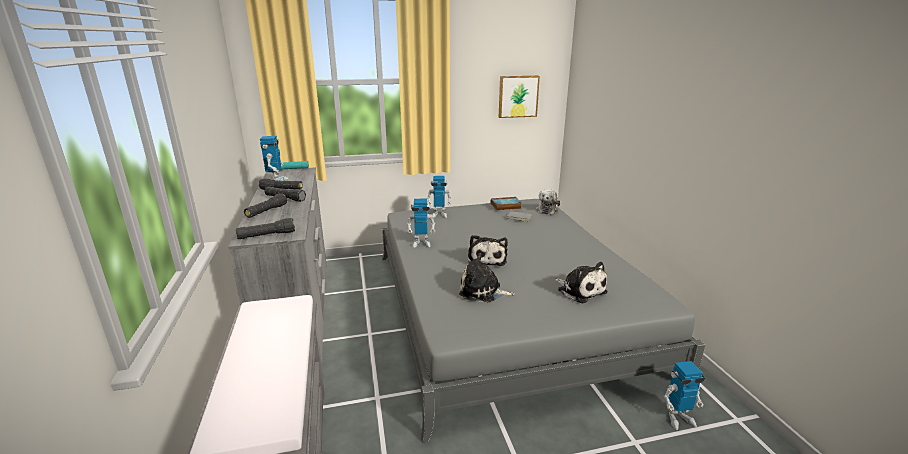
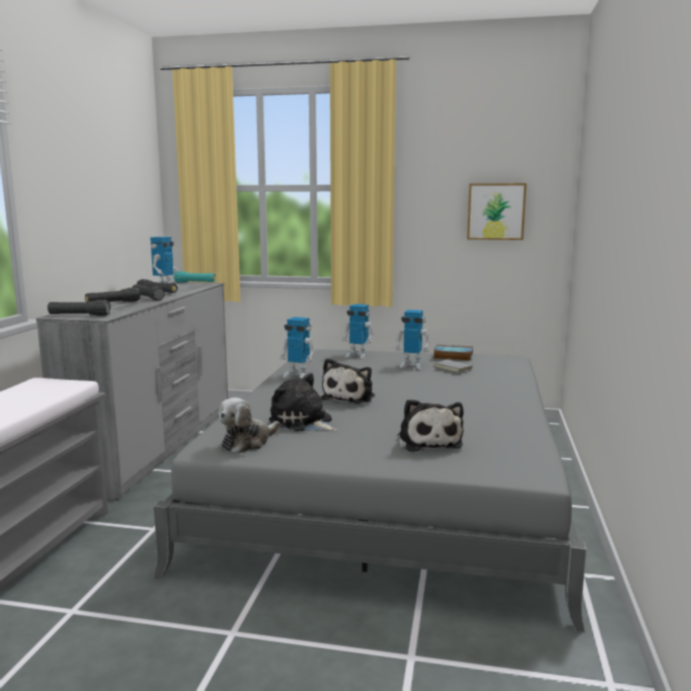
camera: 25 degrees right, 10 degrees down
(547, 210) = (506, 366): plush toy -> plush toy (247, 442)
(678, 418) = (509, 653): toy robot -> toy robot (412, 365)

